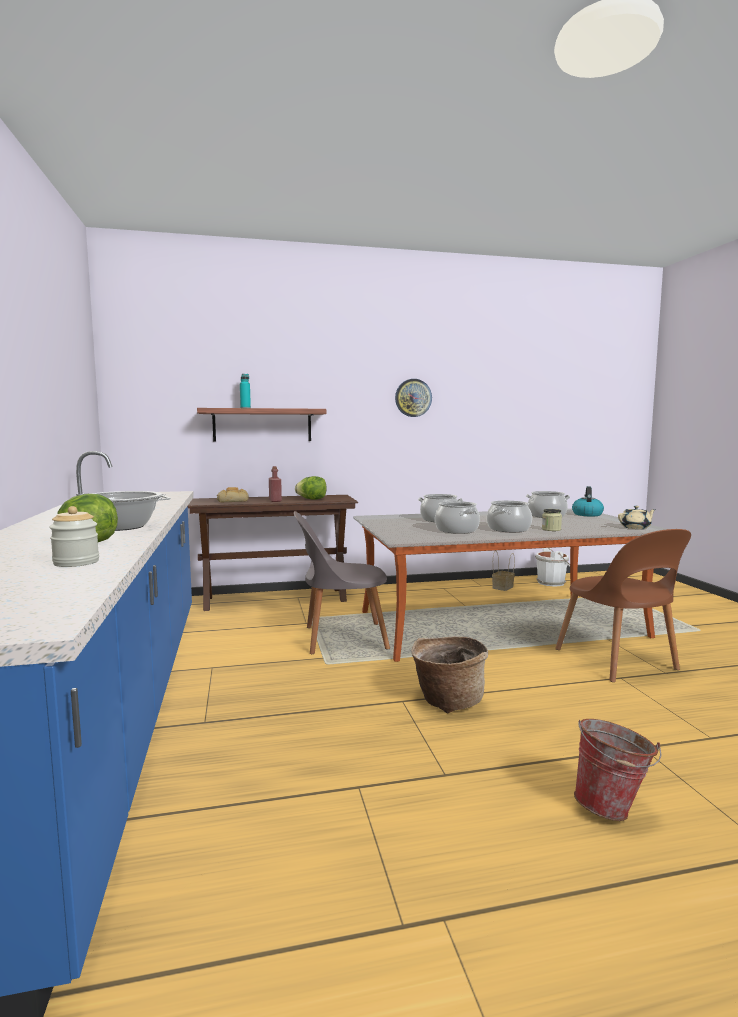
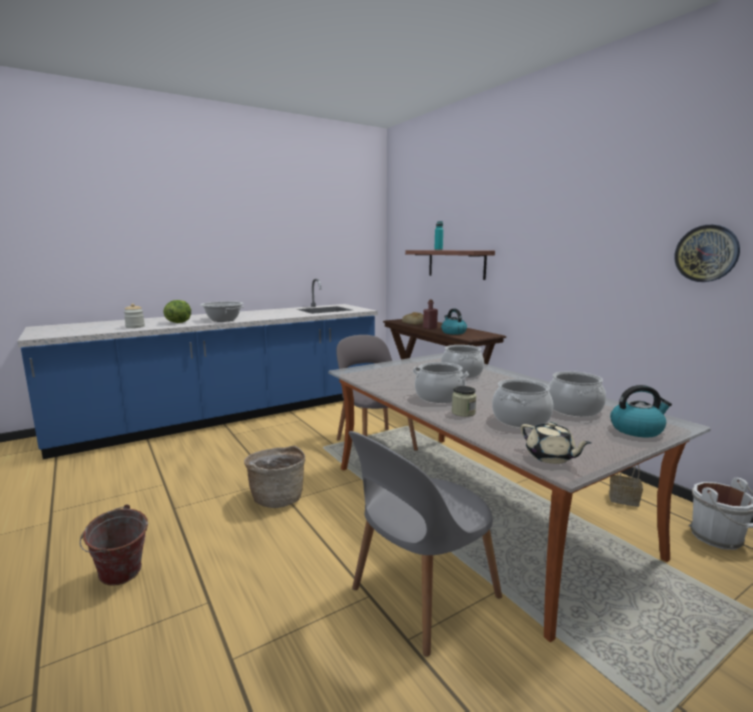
camera: 70 degrees right, 5 degrees up
(312, 499) = (453, 332): lettuce -> kettle
(413, 398) = (578, 236): wall clock -> wall clock (706, 253)
(456, 530) = (408, 381): cooking pot -> cooking pot (520, 419)
(618, 661) = (421, 596): brown chair -> grey chair

